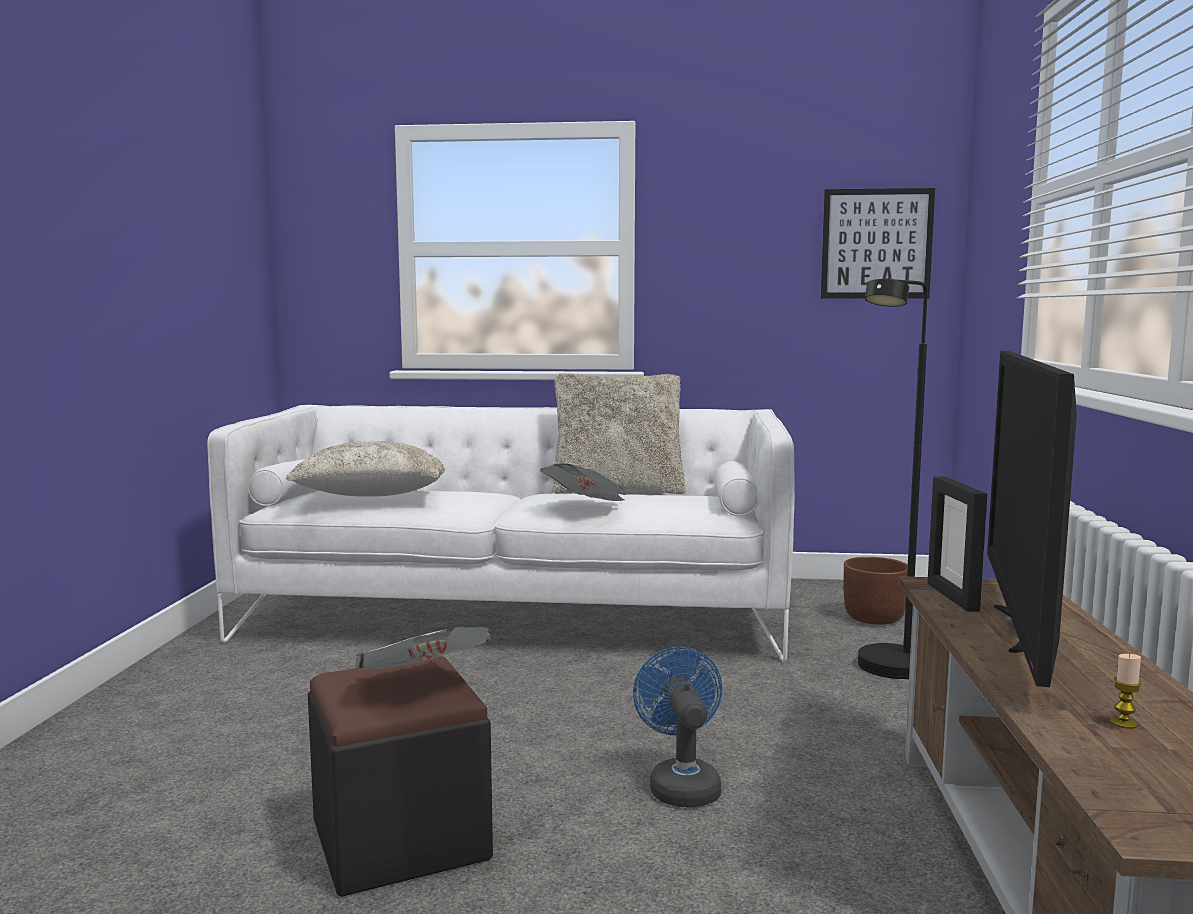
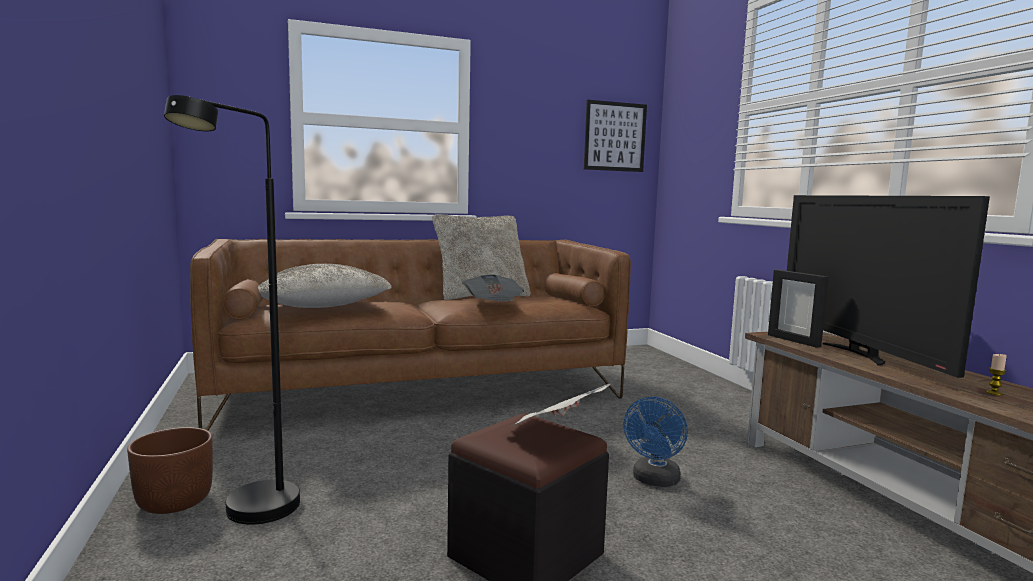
camera: 25 degrees left, 0 degrees up
(517, 614) = (419, 389): white sofa -> brown sofa
(681, 784) = (654, 481): blue fan -> blue fan turned 120 degrees counterclockwise
(874, 618) = (637, 368): brown planter -> brown planter (175, 502)
(887, 672) = (681, 397): black floor lamp -> black floor lamp (252, 517)

